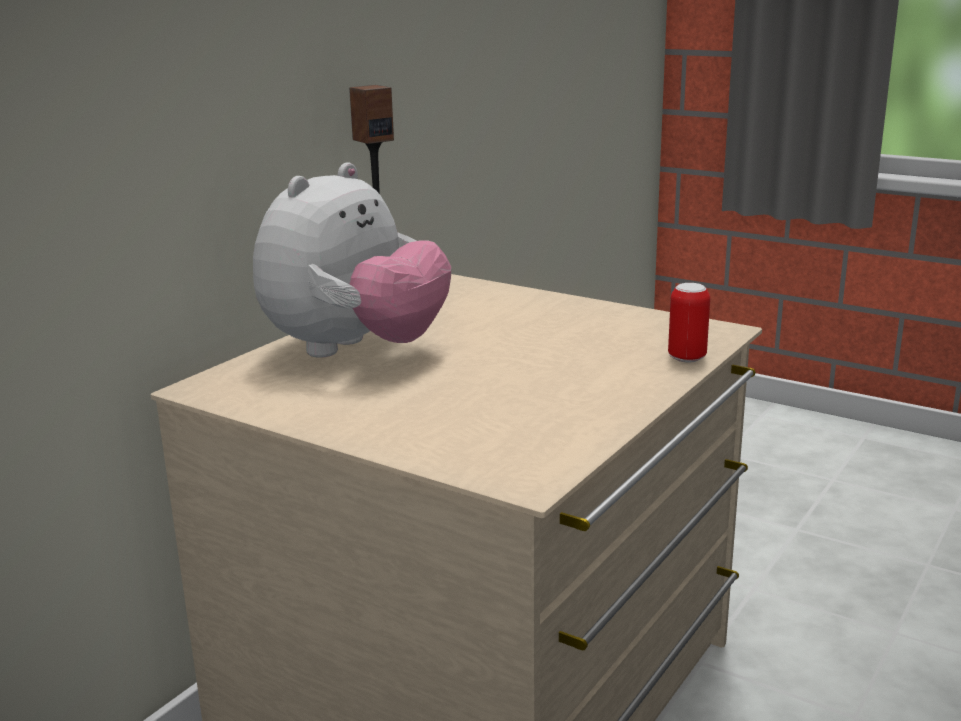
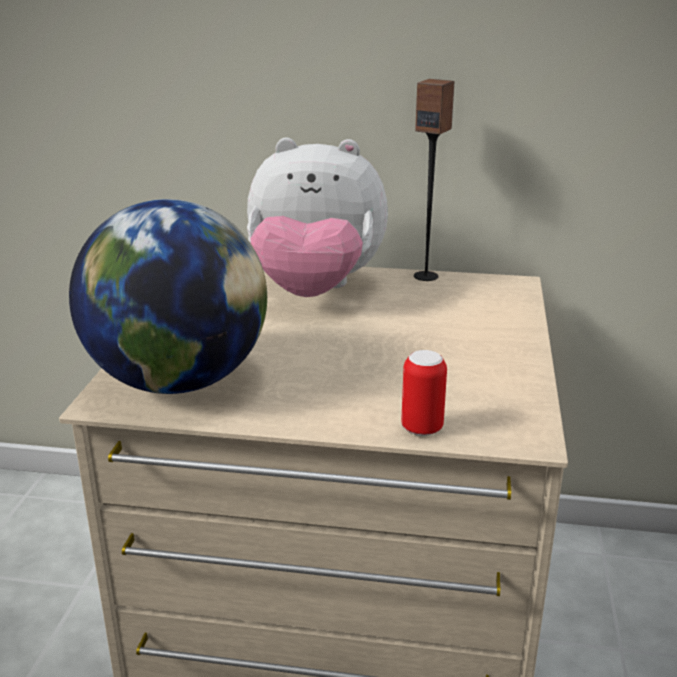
camera: 65 degrees right, 5 degrees up
(513, 439) = (178, 381): none -> globe

